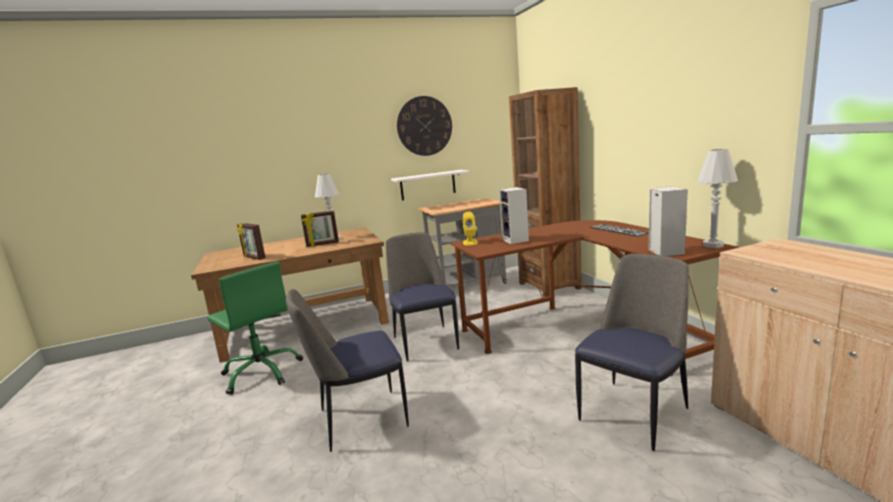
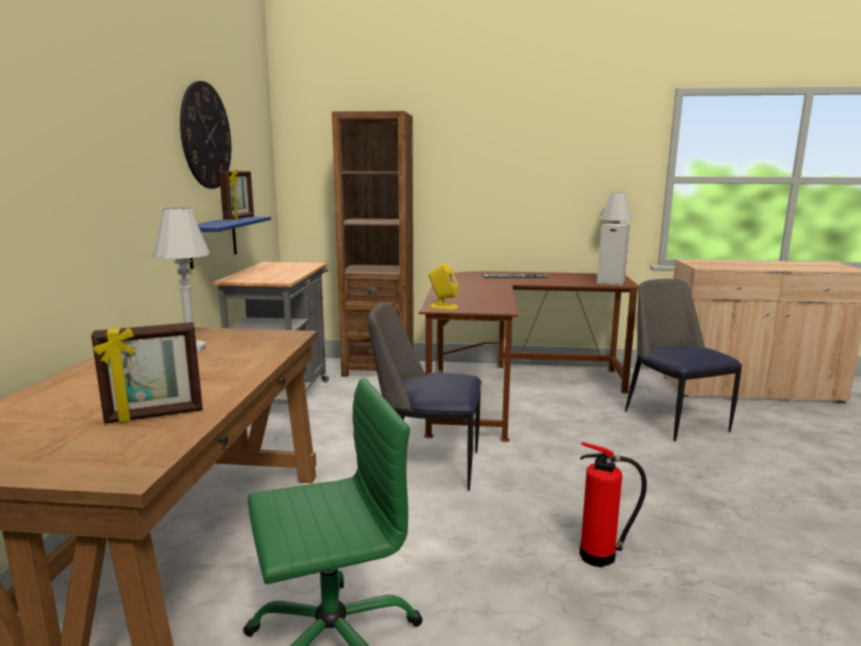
camera: 65 degrees left, 0 degrees up
(322, 244) = (213, 359): picture frame -> picture frame (239, 218)
(360, 419) = (601, 556): chair -> fire extinguisher
(428, 185) = (213, 241): white shelf -> blue shelf
(516, 240) = (478, 296): speaker -> none

